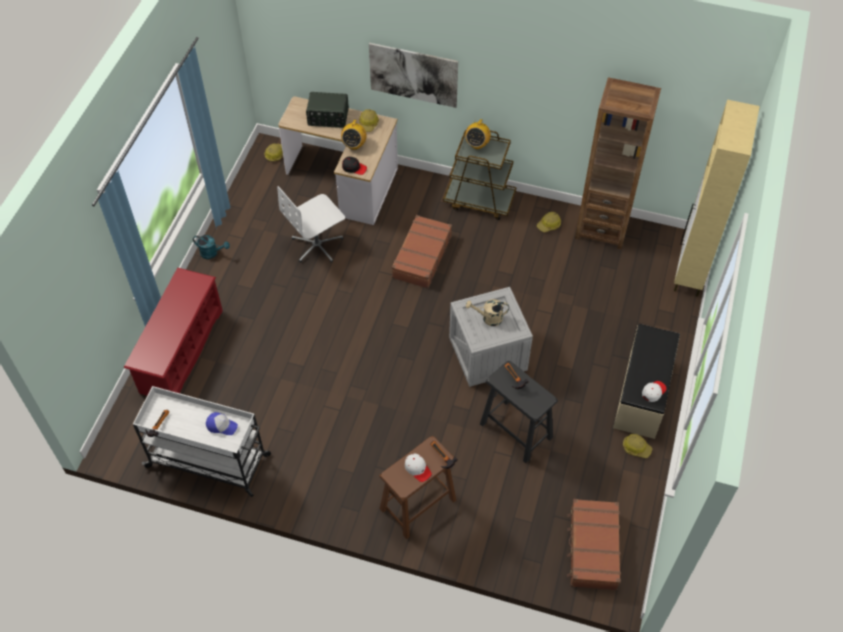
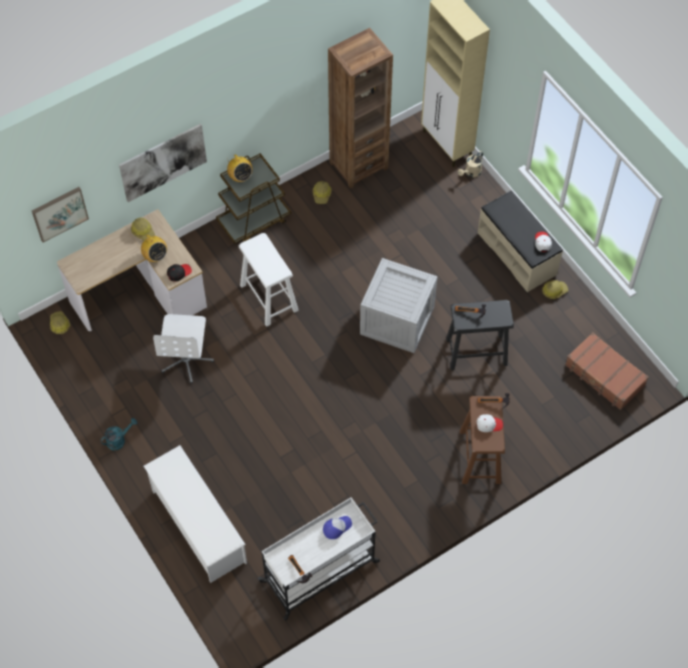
camera: 50 degrees left, 5 degrees up
(181, 351) = (198, 526): red shoe rack -> white shoe rack
(306, 50) = (59, 213): none -> picture
(328, 118) = (107, 254): radio -> none
(421, 257) = (269, 298): brown suitcase -> white stool
(488, 318) = (395, 292): beige watering can -> beige watering can (471, 173)

